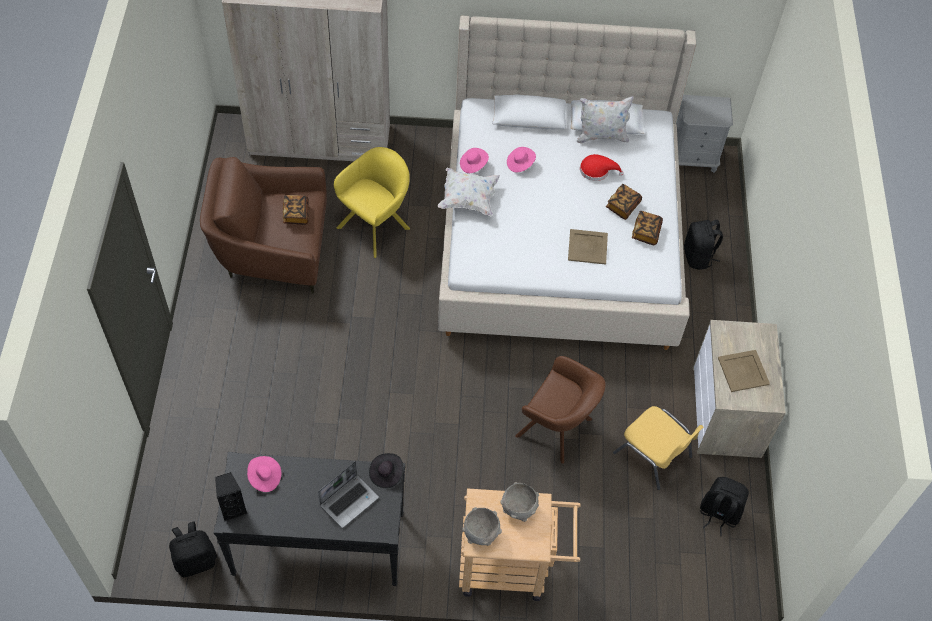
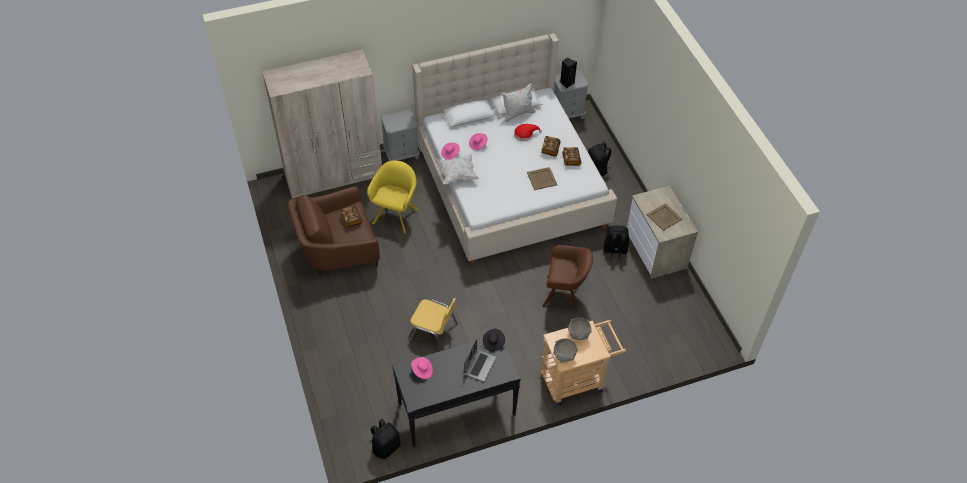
camera: 20 degrees left, 5 degrees down
(233, 508) = (412, 395): black speaker -> black speaker (566, 83)
(427, 141) = (402, 154): none -> grey nightstand
(654, 455) = (627, 288): yellow chair -> yellow chair (434, 330)
(718, 513) = (678, 307): black backpack -> black backpack (614, 250)

